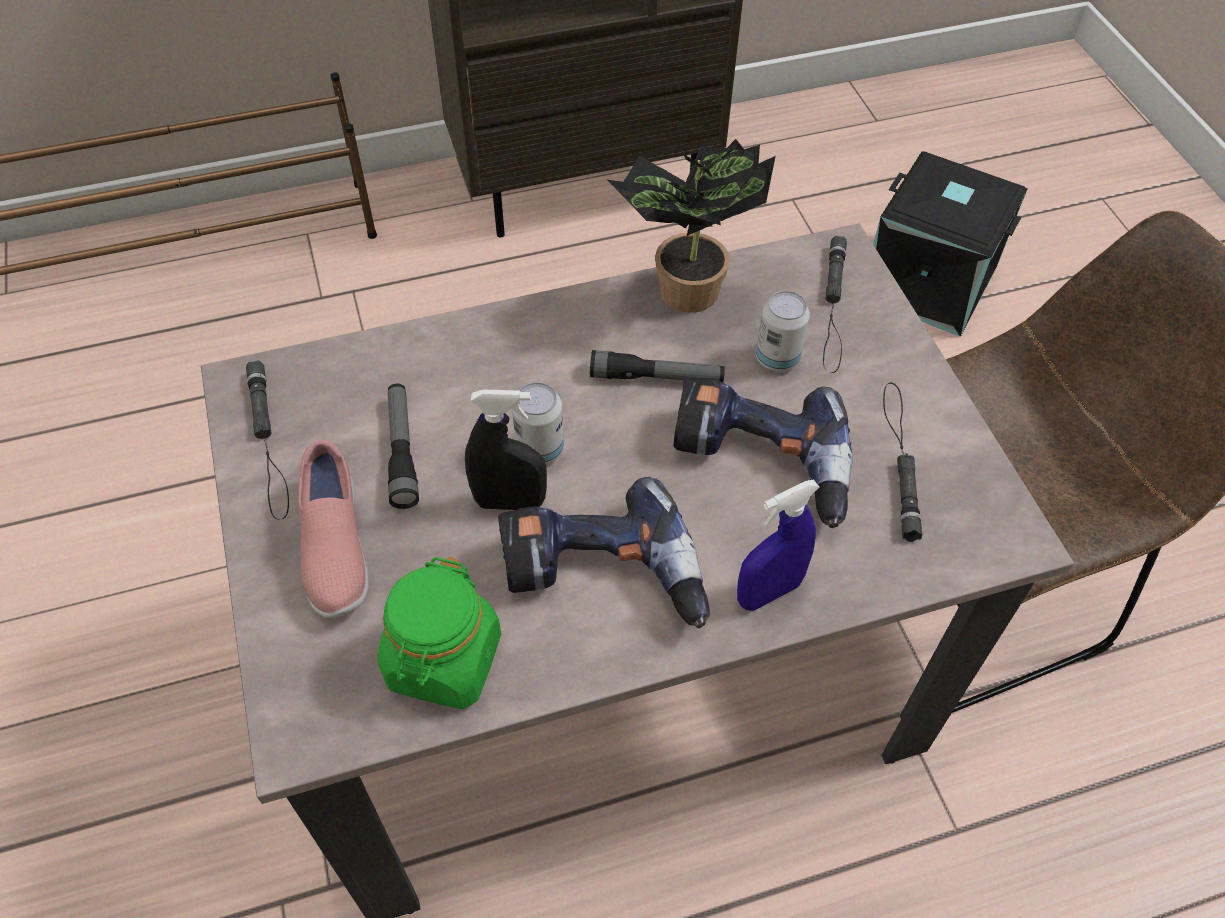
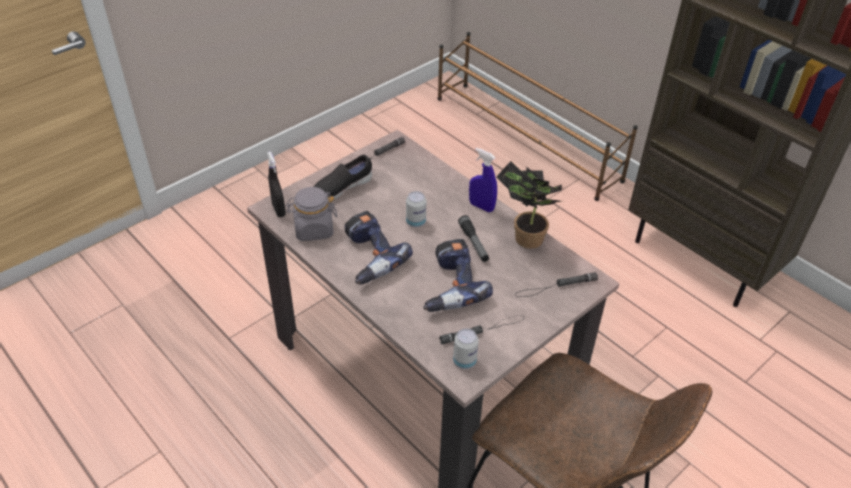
camera: 65 degrees right, 10 degrees down
(335, 549) = (342, 188): pink shoe -> black shoe
(402, 451) = (392, 188): flashlight -> none
(444, 661) = (313, 229): green jar -> grey jar
(509, 502) = (387, 223): black spray bottle -> black spray bottle (279, 210)
(768, 592) = (389, 305): blue spray bottle -> blue spray bottle (481, 206)
(777, 358) = (511, 276): can -> can (464, 361)
(929, 281) = (773, 438): black storage box -> none

